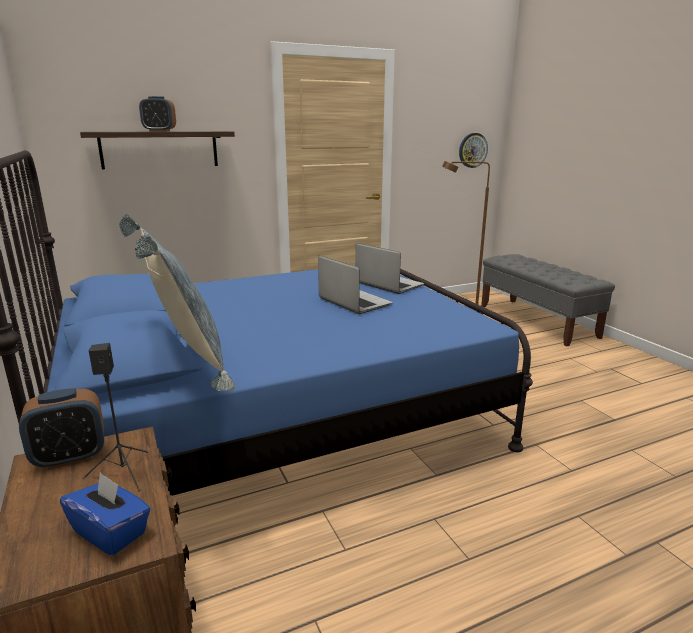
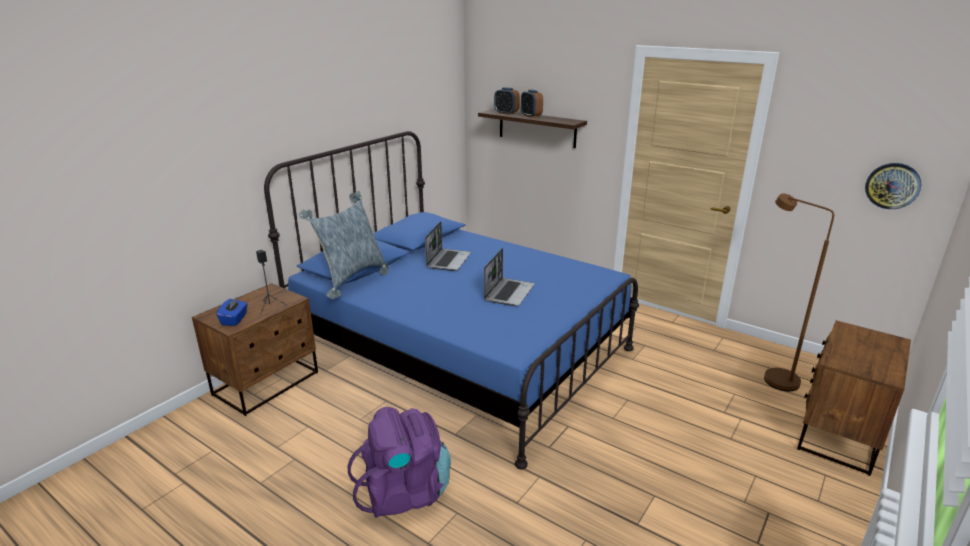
camera: 60 degrees right, 5 degrees up
(70, 457) = (275, 293): alarm clock -> alarm clock (506, 113)
(388, 284) = (568, 294): laptop -> laptop (448, 260)
(529, 549) = (405, 492): none -> purple backpack
(537, 321) = (838, 434): grey bench -> brown nightstand

